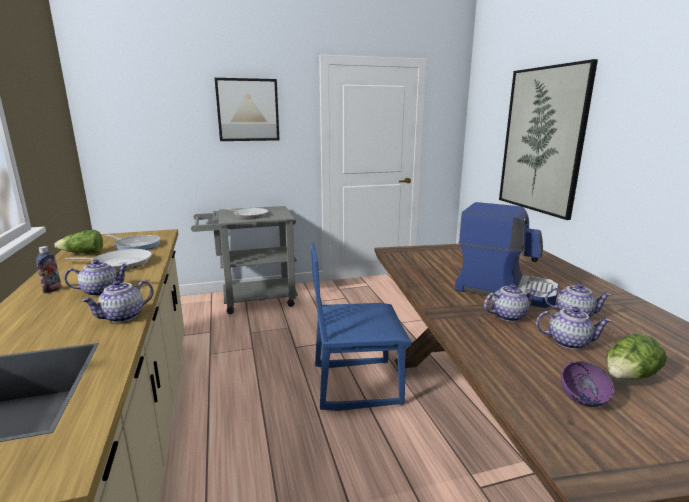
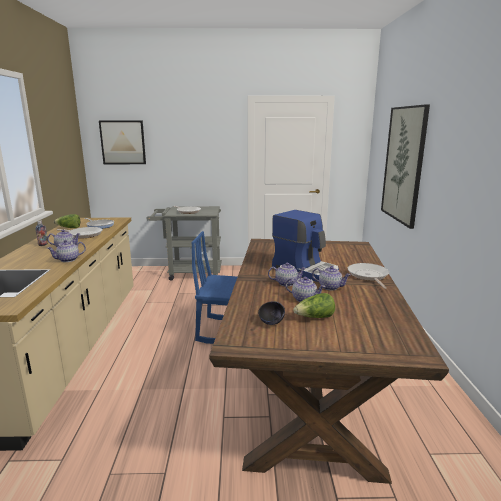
camera: 15 degrees right, 0 degrees up
(248, 110) = (194, 136): picture -> picture (123, 142)
(582, 400) = (271, 323): purple bowl -> black bowl
(594, 290) = (368, 276): none -> frying pan

